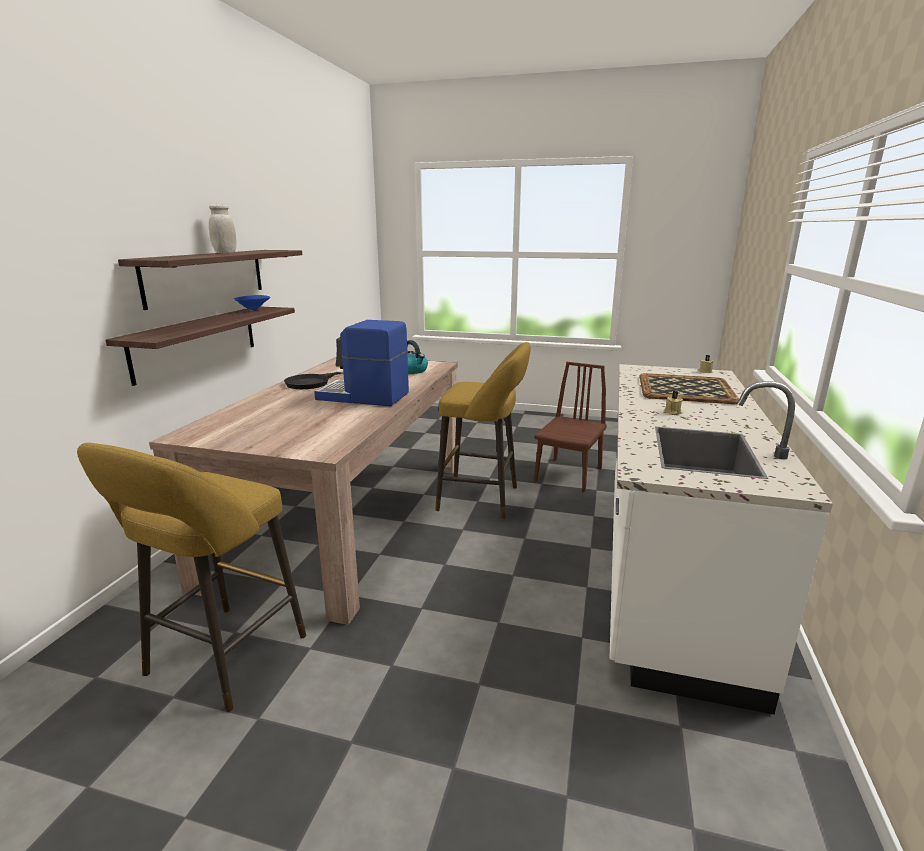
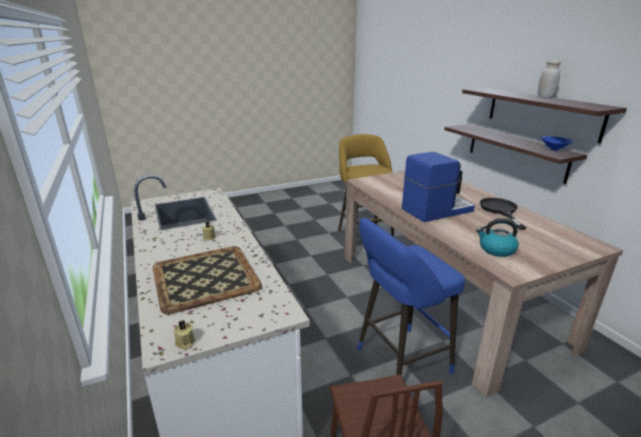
camera: 140 degrees right, 5 degrees up
(483, 499) = (398, 362): yellow stool -> blue stool

